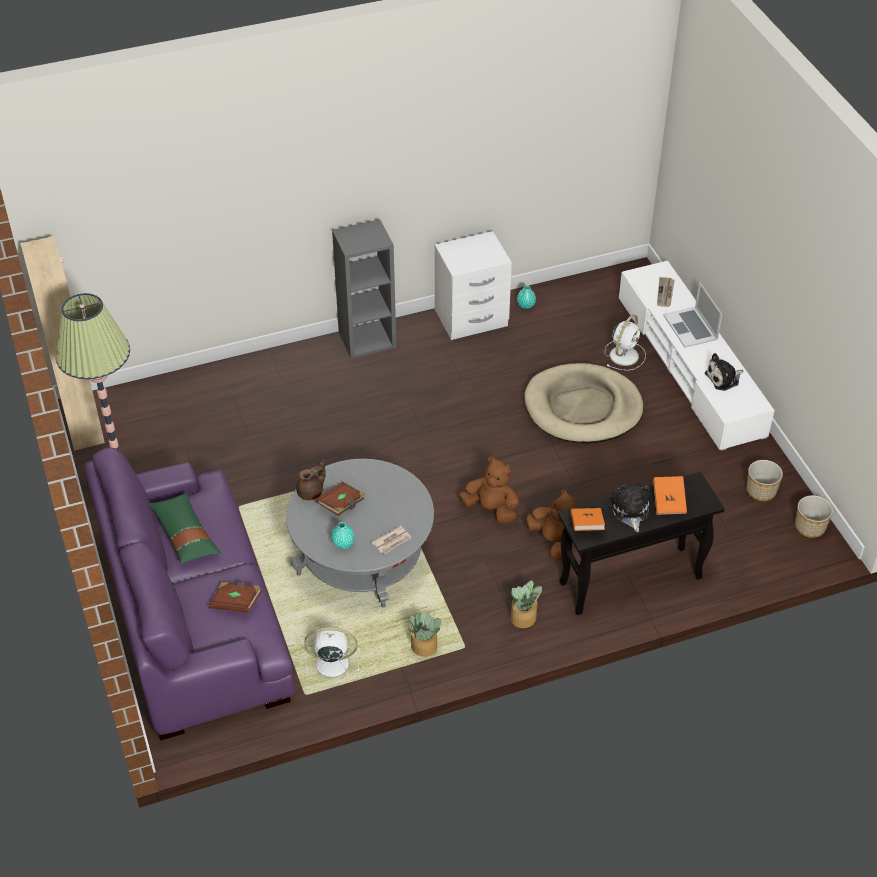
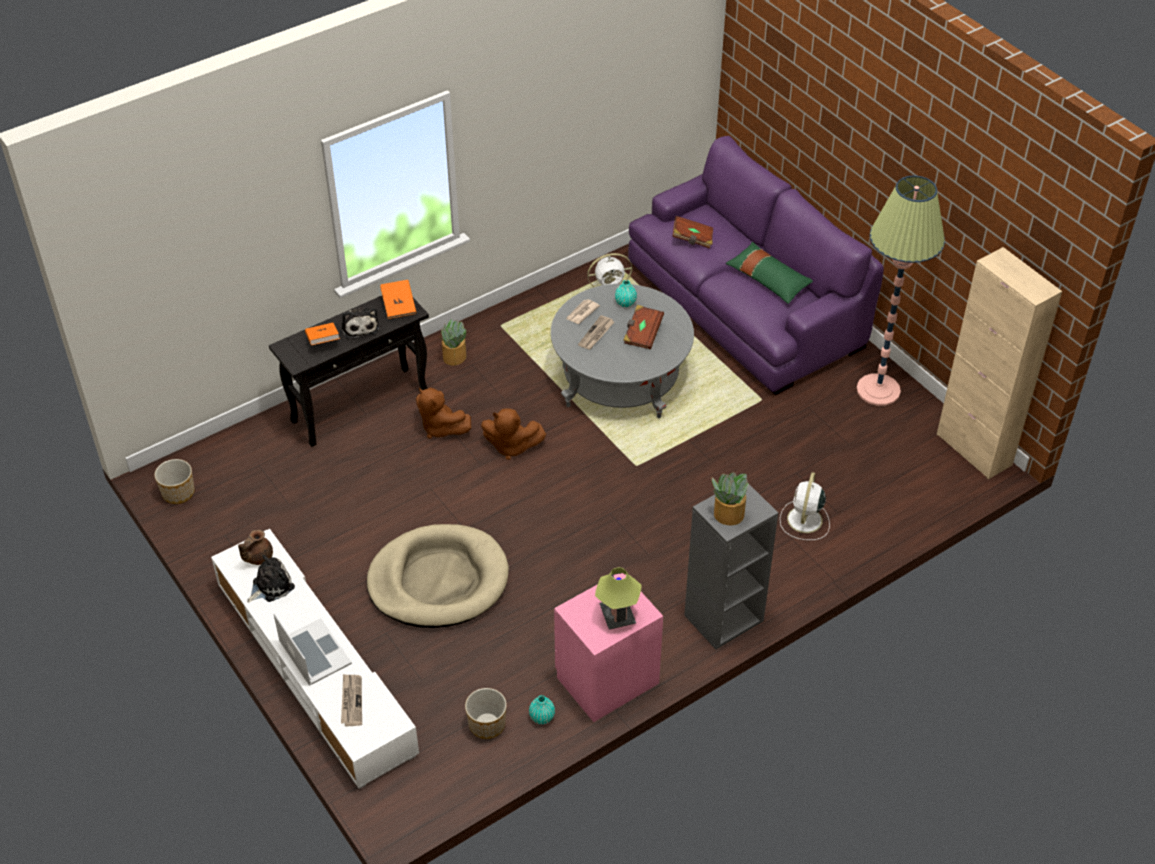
camera: 165 degrees right, 0 degrees up
(311, 492) = (676, 339): brown teapot -> brown teapot (257, 557)
(387, 514) = (596, 334): none -> newspaper
(424, 647) = (535, 319): potted plant -> potted plant (728, 514)
(467, 249) = (617, 615): none -> table lamp
(471, 319) = (606, 679): white nightstand -> pink nightstand
(624, 355) = (399, 666): white fan -> white fan (804, 521)
(760, 491) = (229, 522): planter -> planter (487, 725)

